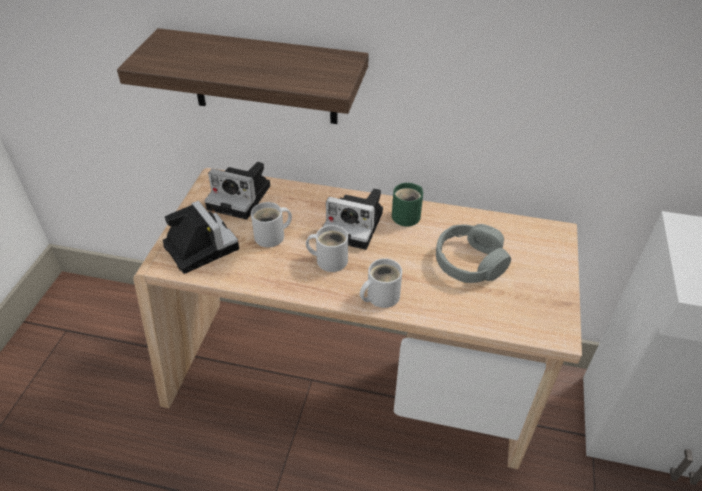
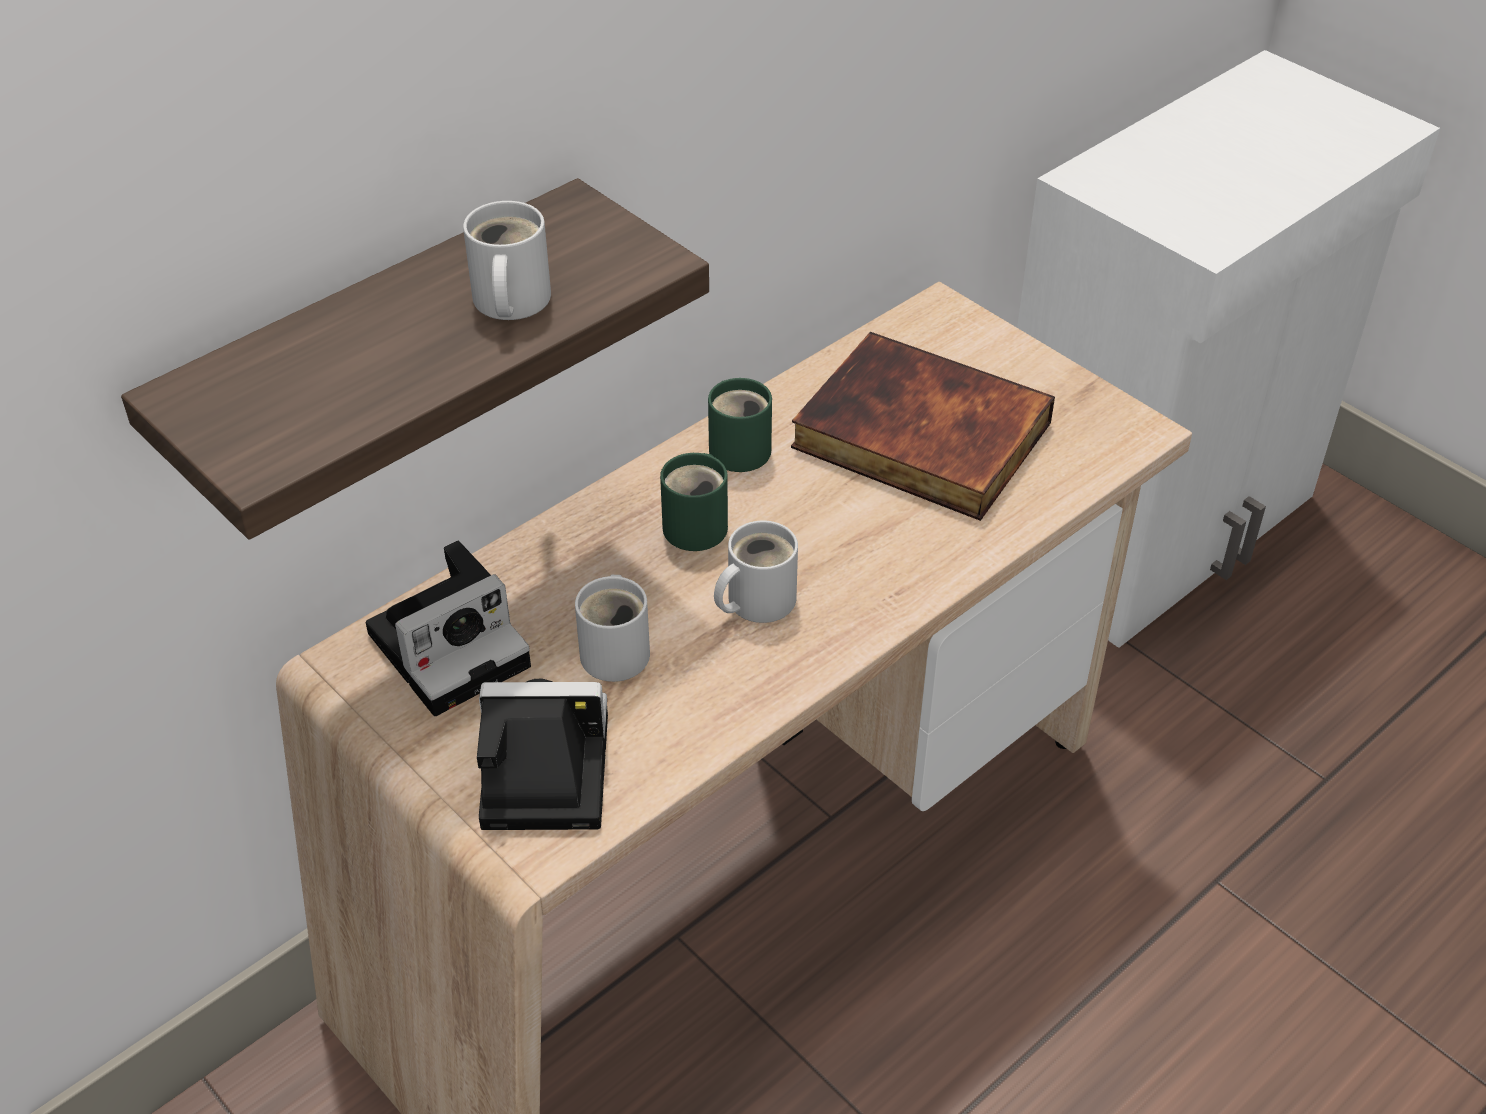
camera: 55 degrees left, 0 degrees up
(355, 225) = (699, 524): camera -> green mug
(380, 296) = (901, 580): white mug -> white mug (508, 302)
(470, 262) = (918, 437): grey headphones -> book

